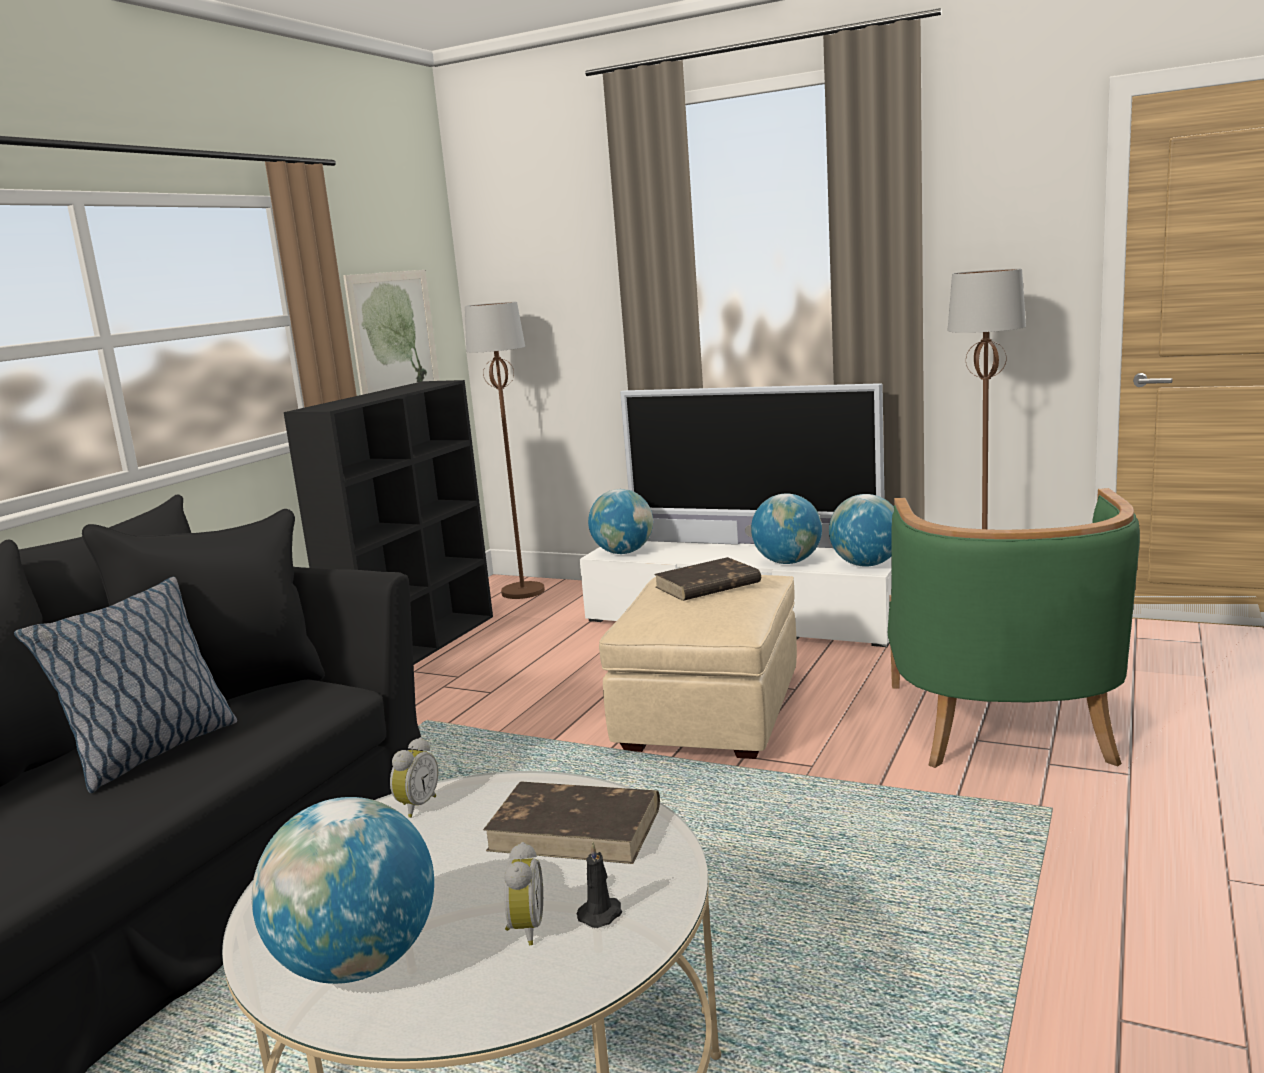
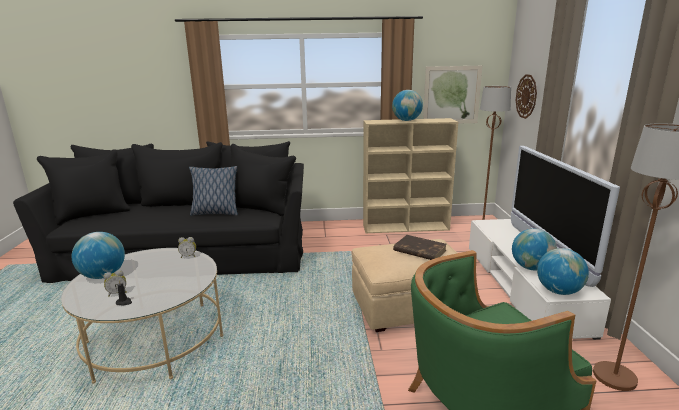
camera: 60 degrees right, 5 degrees up
(417, 647) = (406, 227): black bookcase -> beige bookcase
(540, 316) = (526, 96): none -> wall clock
(577, 828) = (176, 284): brown book -> none
(623, 552) = (491, 226): globe -> globe (406, 120)

